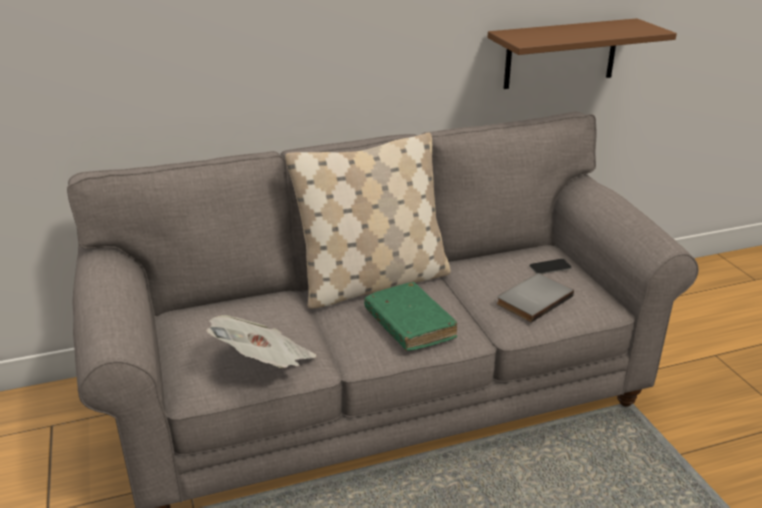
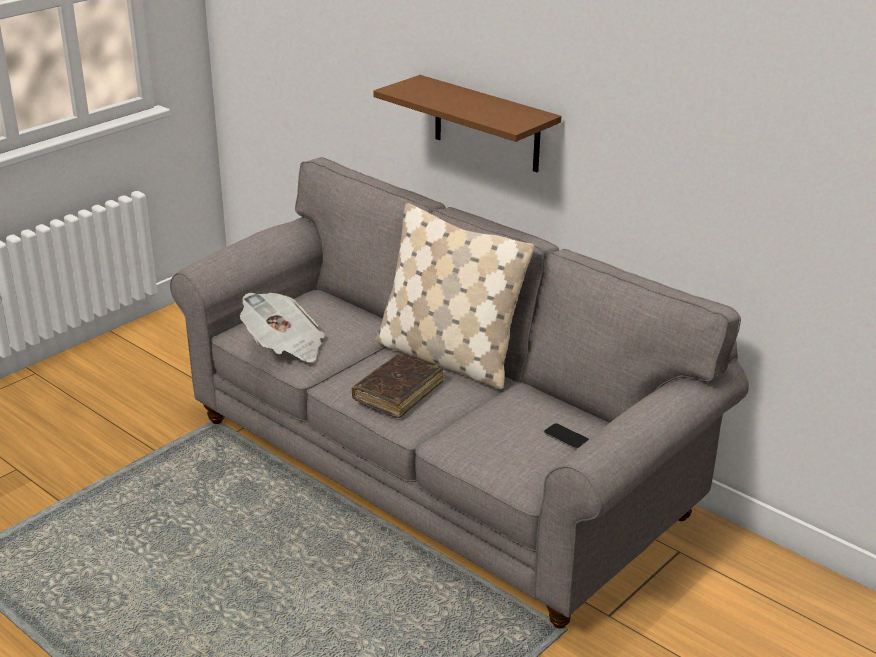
camera: 60 degrees right, 0 degrees up
(409, 325) = (398, 392): green book -> brown book
(532, 299) = (494, 440): grey book -> none
(561, 54) = (755, 236): brown shelf -> brown shelf (486, 124)

